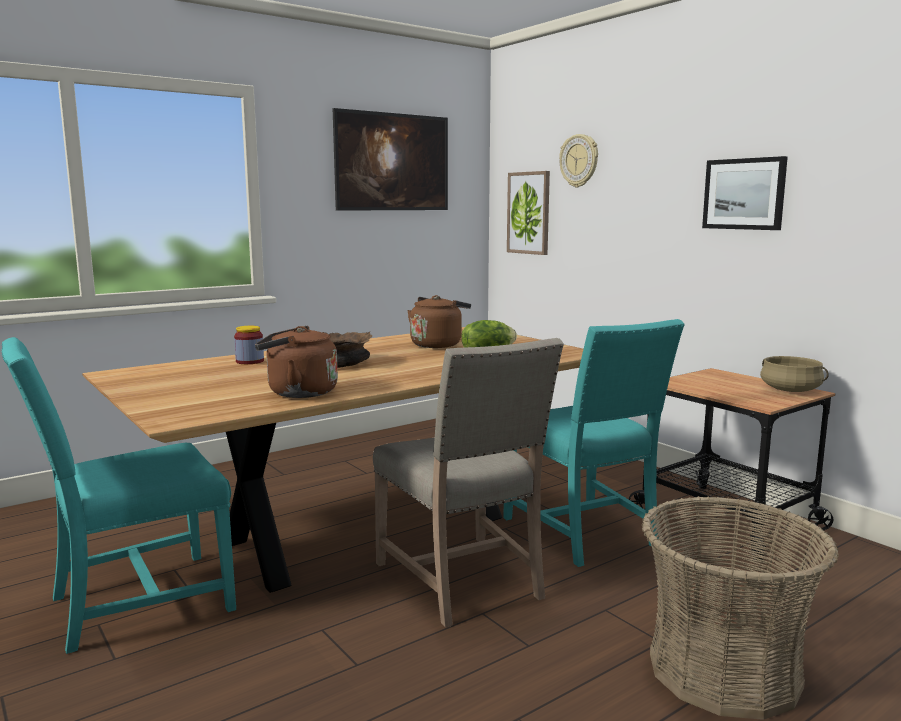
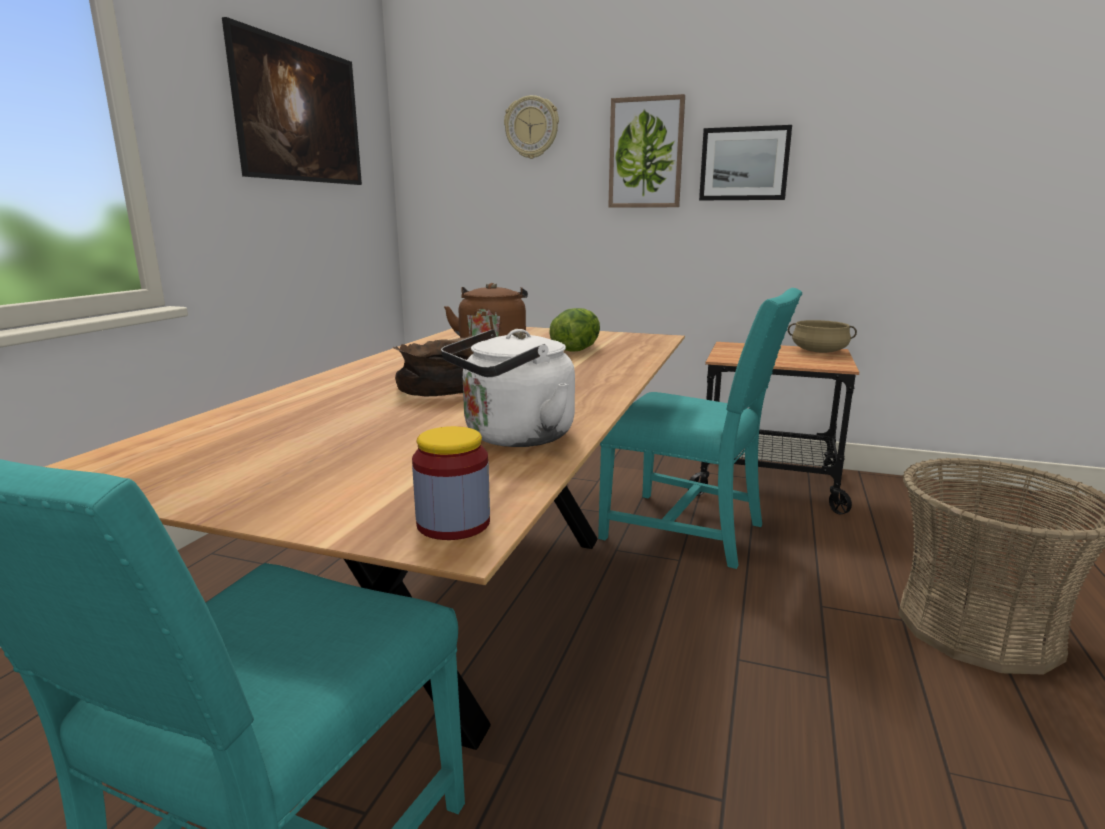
camera: 35 degrees left, 5 degrees up
(250, 361) = (301, 405): jar -> jar (453, 523)
(297, 393) = (513, 437): brown kettle -> white kettle
(463, 581) = (667, 628): beige chair -> none
(529, 213) = (460, 190): picture -> picture (646, 153)

